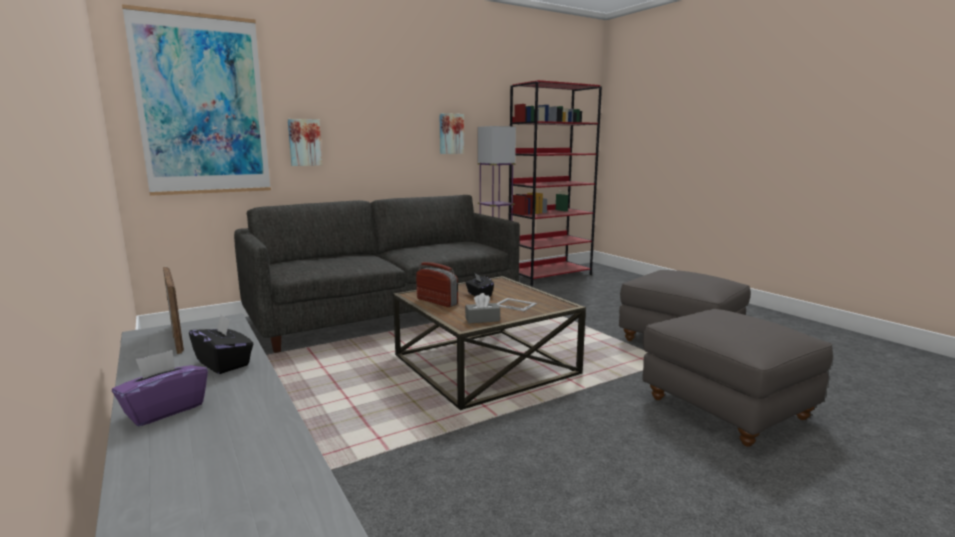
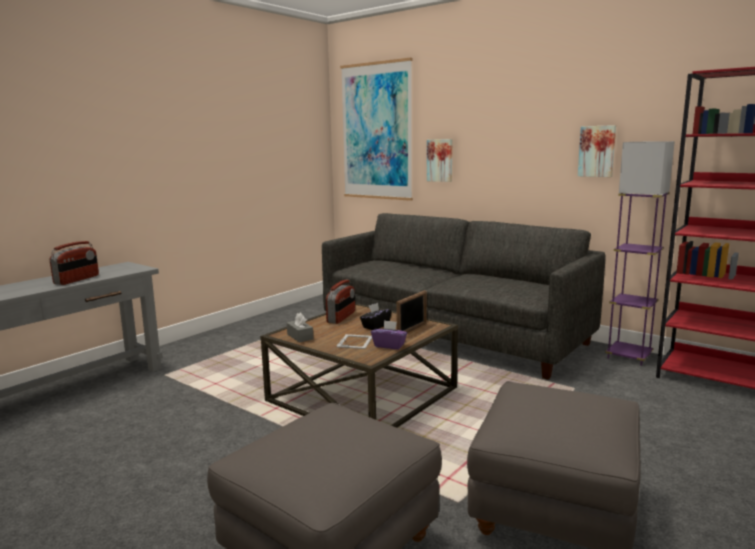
camera: 70 degrees right, 0 degrees up
(165, 410) = (27, 284): purple tissue box -> purple tissue box (389, 345)
(177, 338) = (115, 268): picture frame -> picture frame (412, 330)
(224, 363) = (77, 280): black tissue box -> radio

